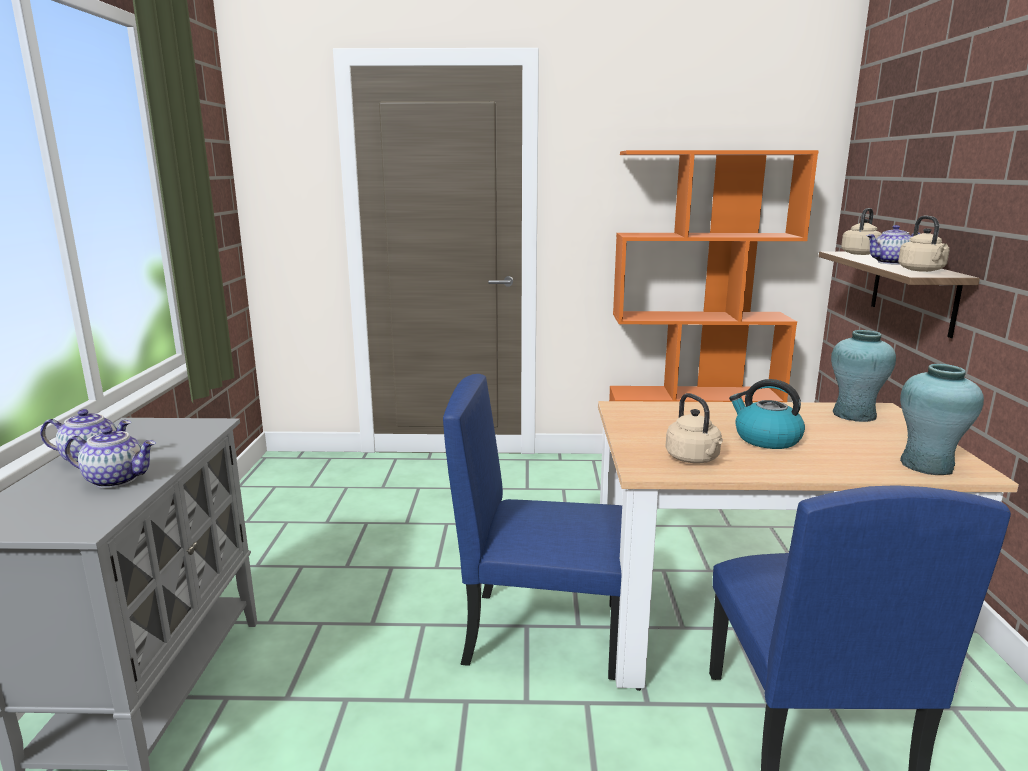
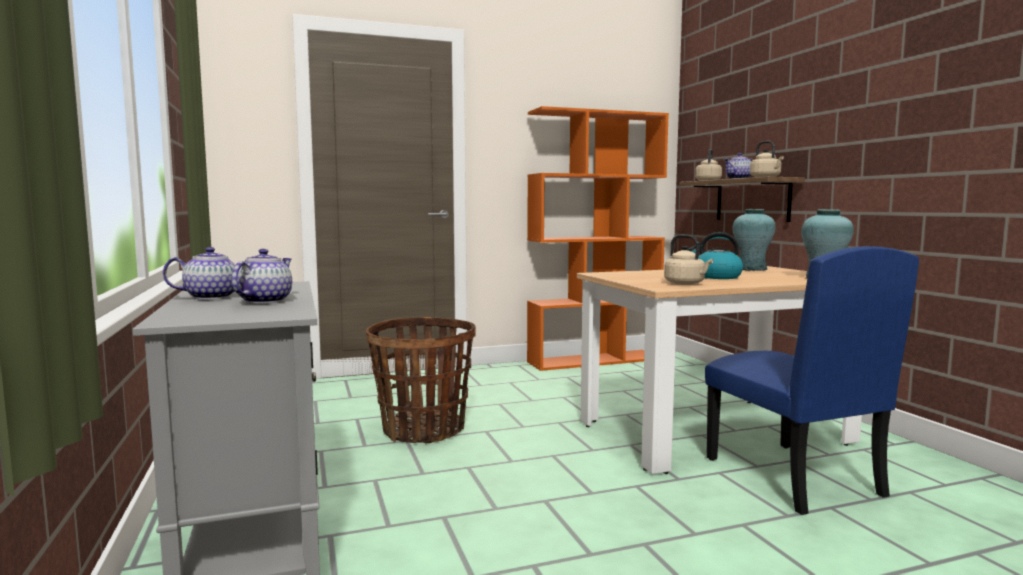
camera: 20 degrees left, 10 degrees down
(117, 479) = (264, 301): teapot -> teapot turned 60 degrees counterclockwise
(418, 553) = (423, 430): none -> basket
(544, 632) = (570, 456): blue chair -> none

